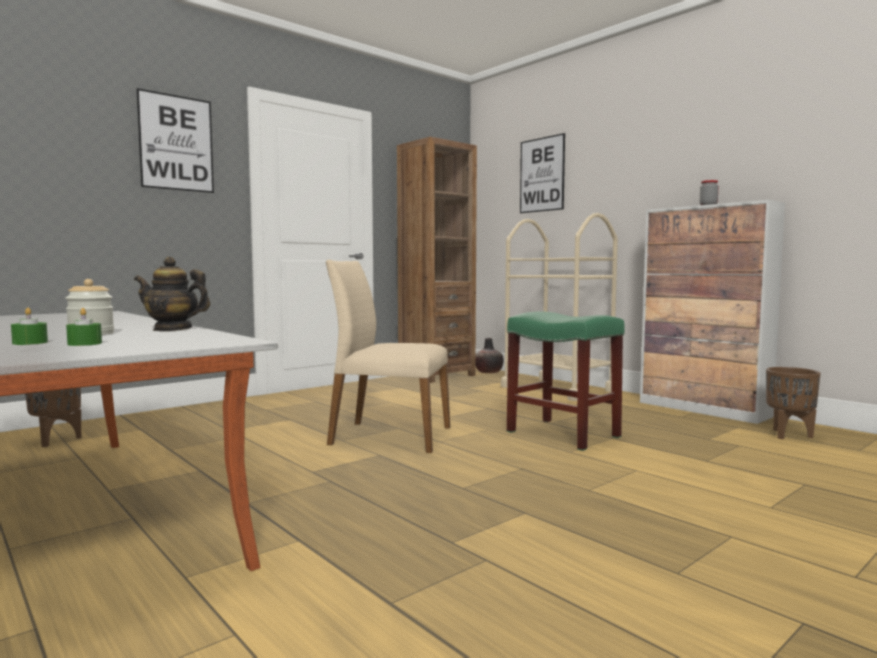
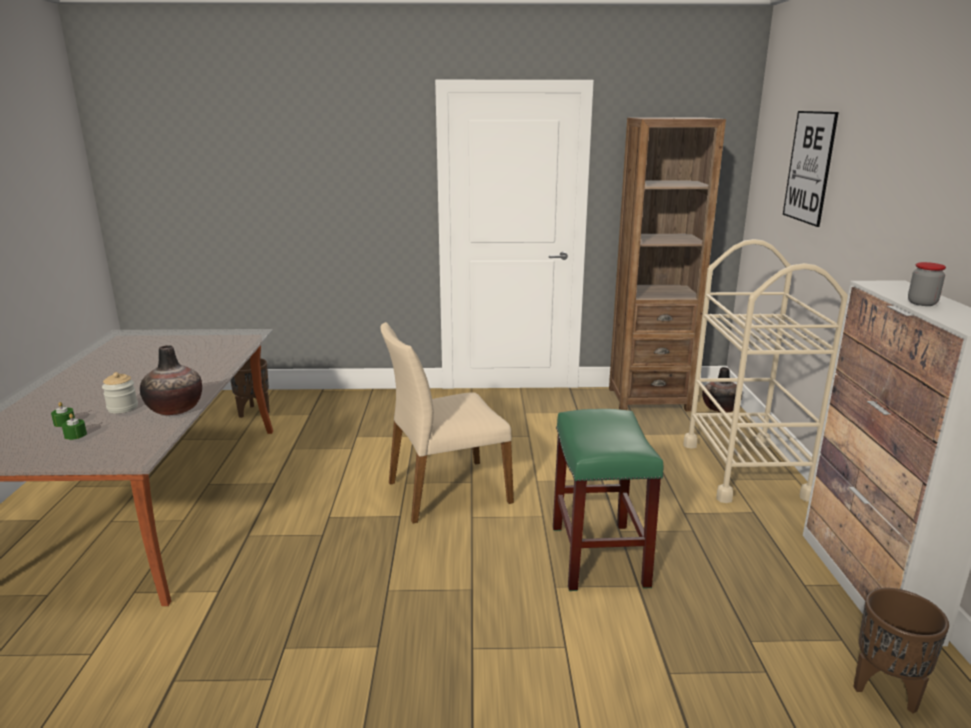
camera: 40 degrees right, 15 degrees up
(172, 329) = (175, 409): teapot -> vase
(176, 143) = (363, 152): picture -> none
(389, 436) = (446, 491): beige chair -> beige chair turned 75 degrees counterclockwise

